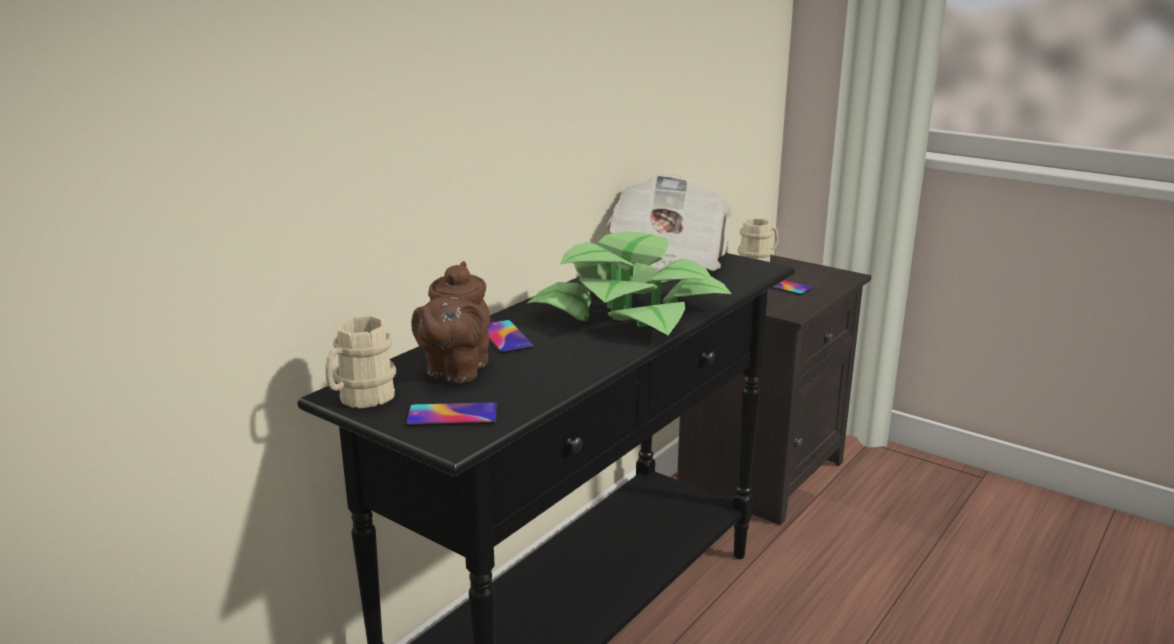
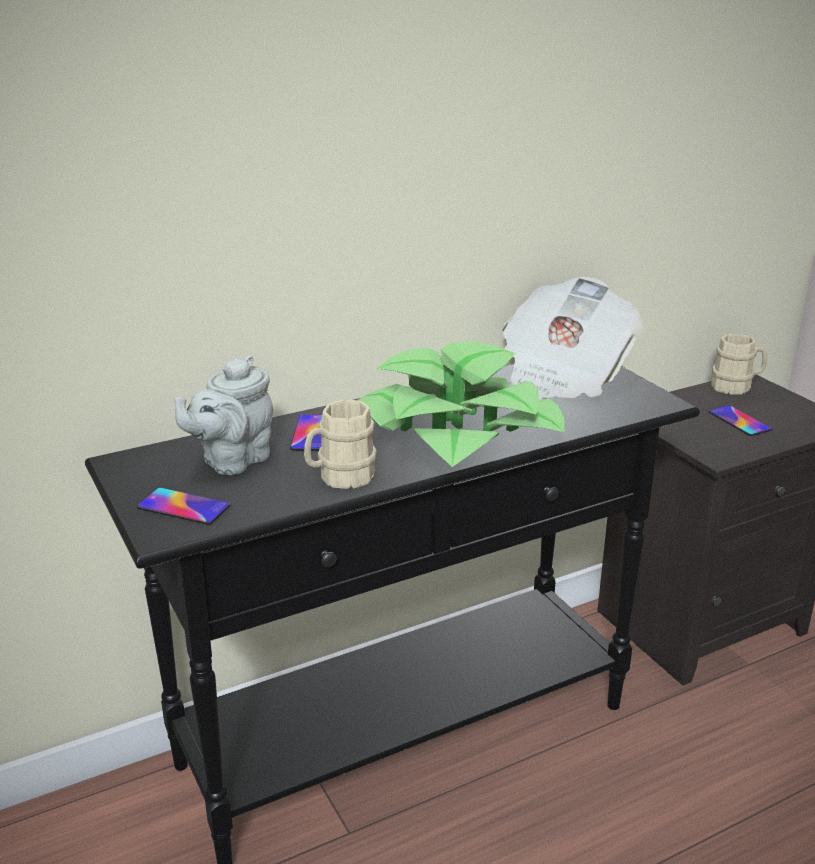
camera: 25 degrees right, 5 degrees up
(360, 398) = (129, 470): beige mug -> beige mug (340, 477)
(455, 371) = (232, 461): brown teapot -> grey teapot

